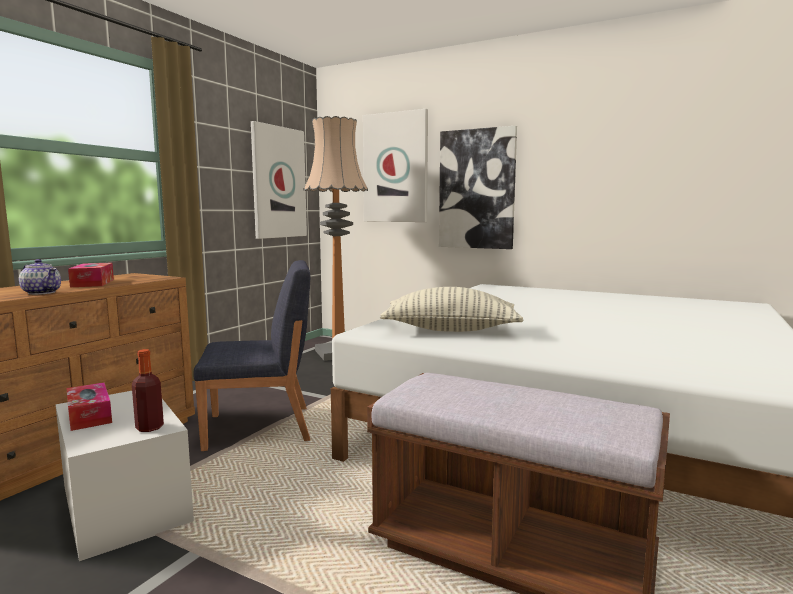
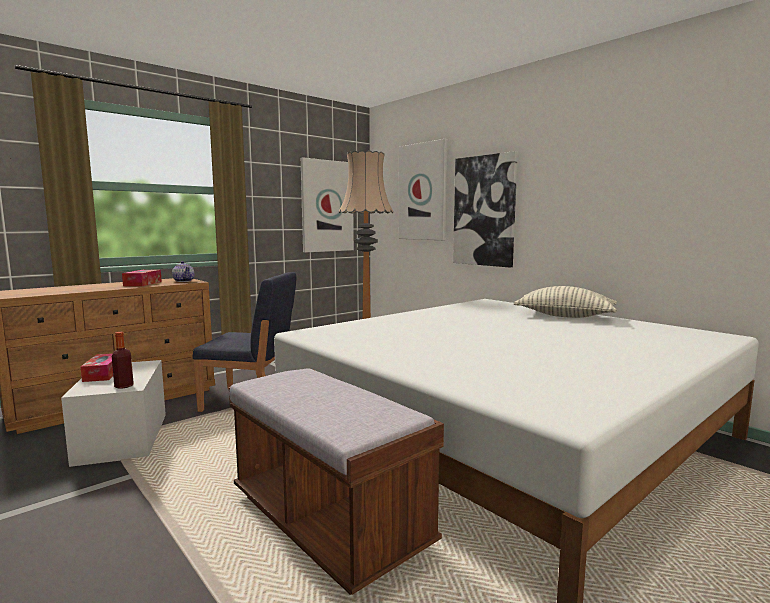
camera: 20 degrees right, 0 degrees up
(42, 292) = (99, 289): teapot -> teapot (184, 281)
(450, 330) = (368, 336): pillow -> pillow (565, 316)

